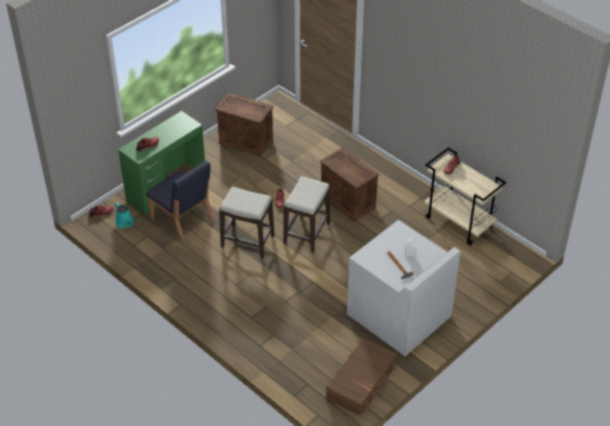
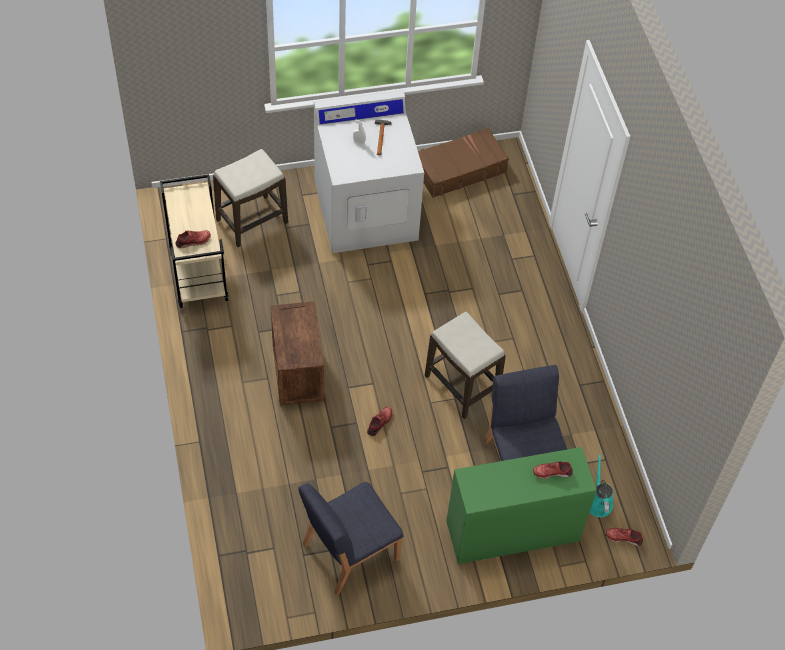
camera: 150 degrees left, 10 degrees up
(246, 141) = (349, 552): crate -> blue chair
(307, 233) = (383, 357): stool -> stool (252, 221)

